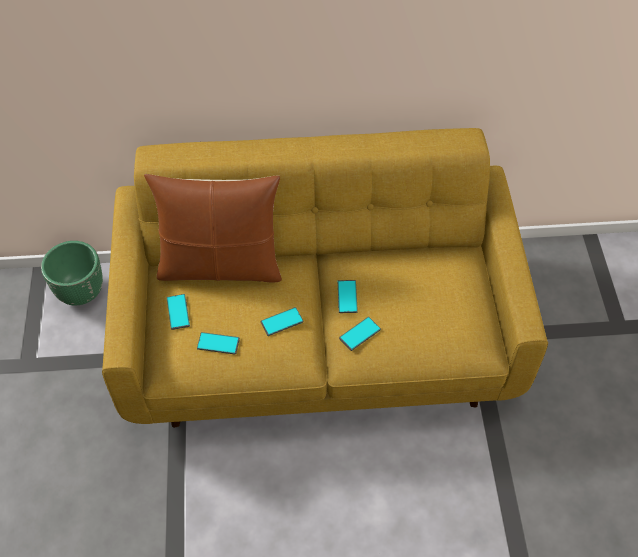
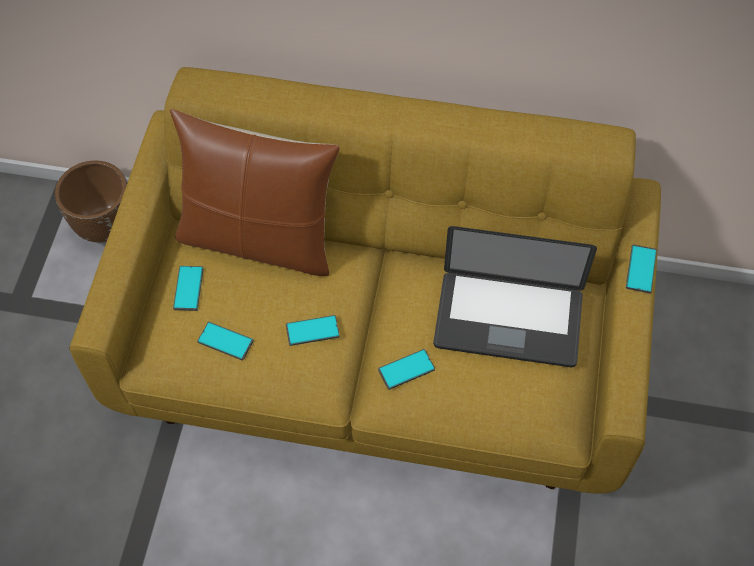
camera: 15 degrees right, 5 degrees up
(81, 292) = (105, 225): green planter -> brown planter
(347, 297) = (405, 316): phone -> phone (641, 269)
(422, 284) = (508, 320): none -> laptop

